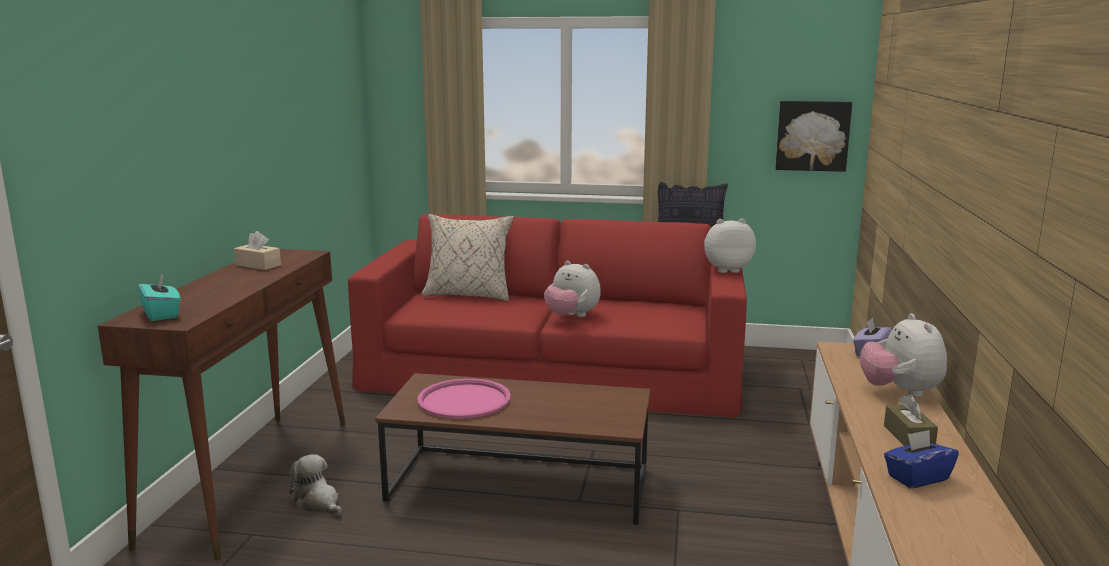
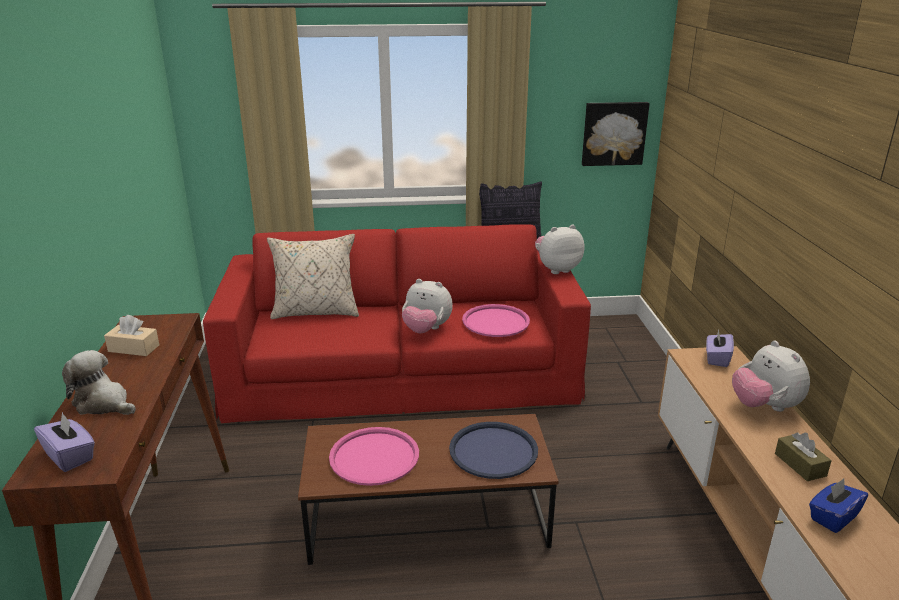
camera: 15 degrees left, 10 degrees up
(162, 314) = (70, 456): turquoise tissue box -> purple tissue box
(318, 503) = (243, 579): plush toy -> plush toy (103, 403)
(587, 409) = (493, 451): none -> blue tray
(648, 316) = (495, 321): none -> pink tray

